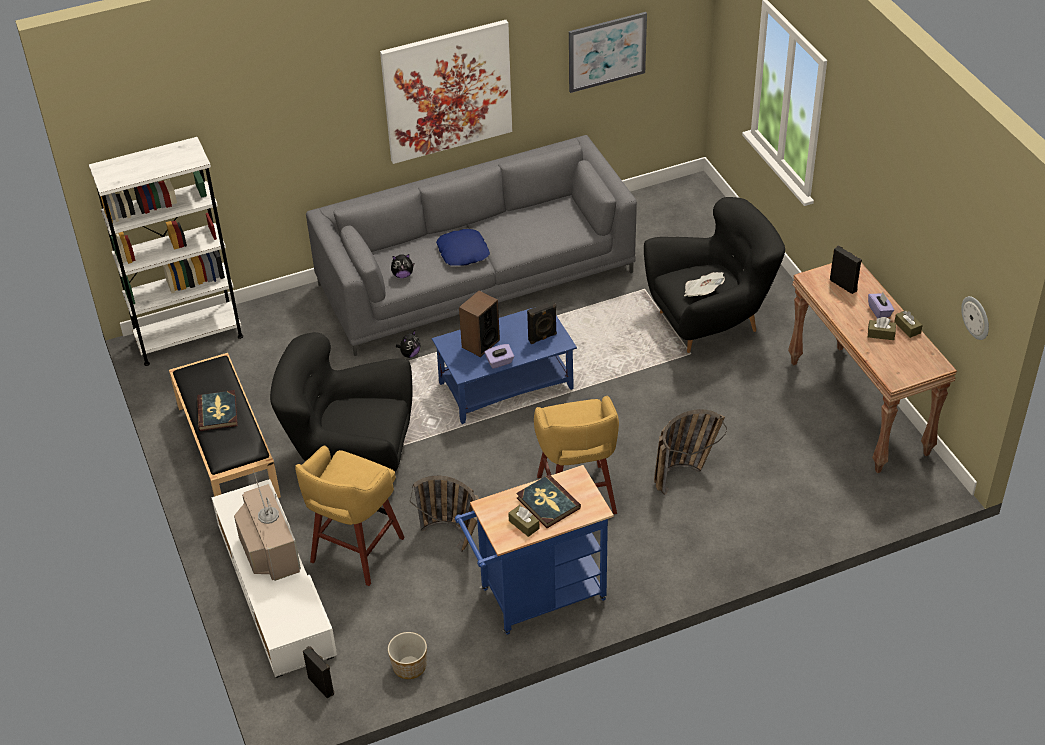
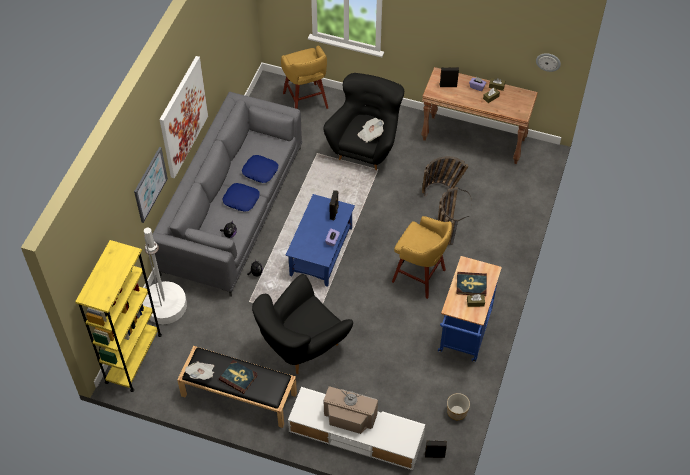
camera: 50 degrees left, 10 degrees up
(189, 337) = (133, 358): white bookcase -> yellow bookcase
(192, 381) = (201, 374): none -> newspaper
(283, 315) = (165, 305): none -> white floor lamp
(355, 552) = (365, 386): yellow stool -> yellow stool (306, 101)
(455, 540) = (399, 341): basket -> basket (442, 189)
(480, 343) = (311, 239): speaker -> none
(522, 240) = (260, 171): none -> blue pillow
(607, 51) = (227, 38): picture -> picture (150, 184)

